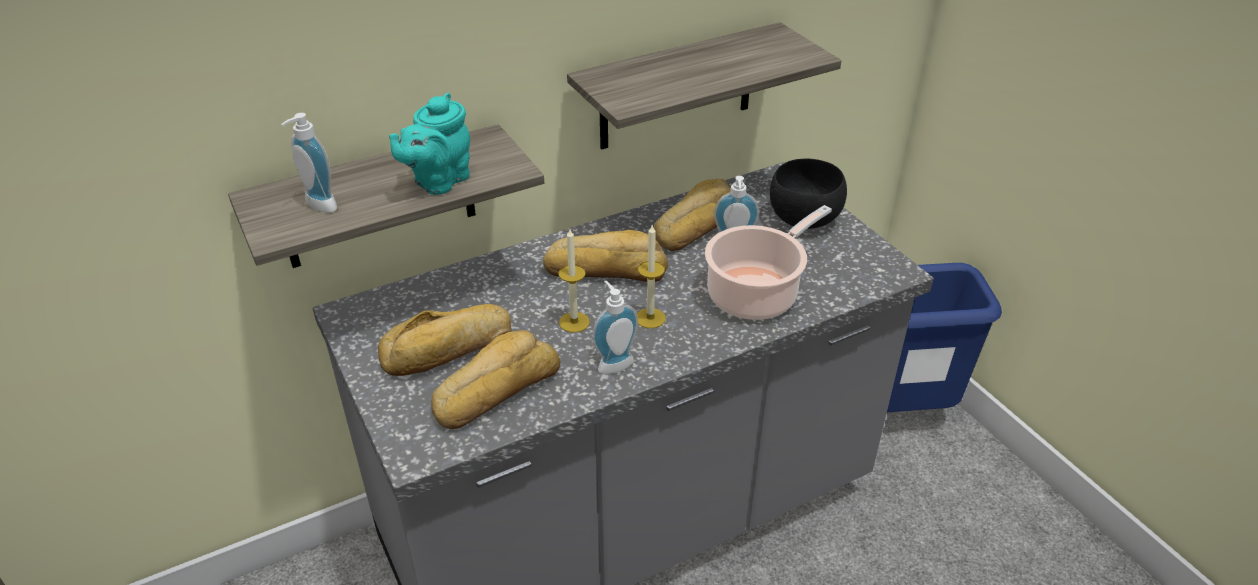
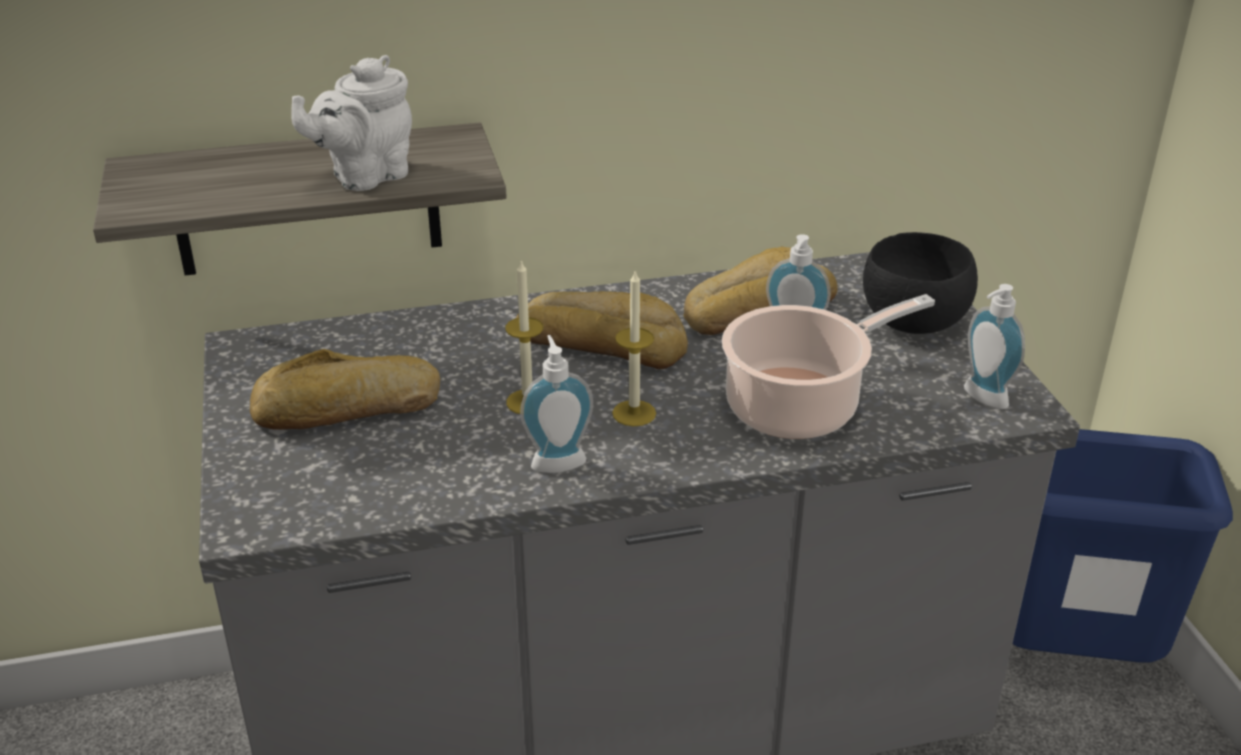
camera: 15 degrees right, 5 degrees down
(317, 206) = (200, 185): soap dispenser -> soap dispenser (981, 399)
(438, 181) = (365, 176): turquoise teapot -> white teapot
(494, 389) = (383, 465): bread -> none
(677, 87) = (751, 110): shelf -> none

